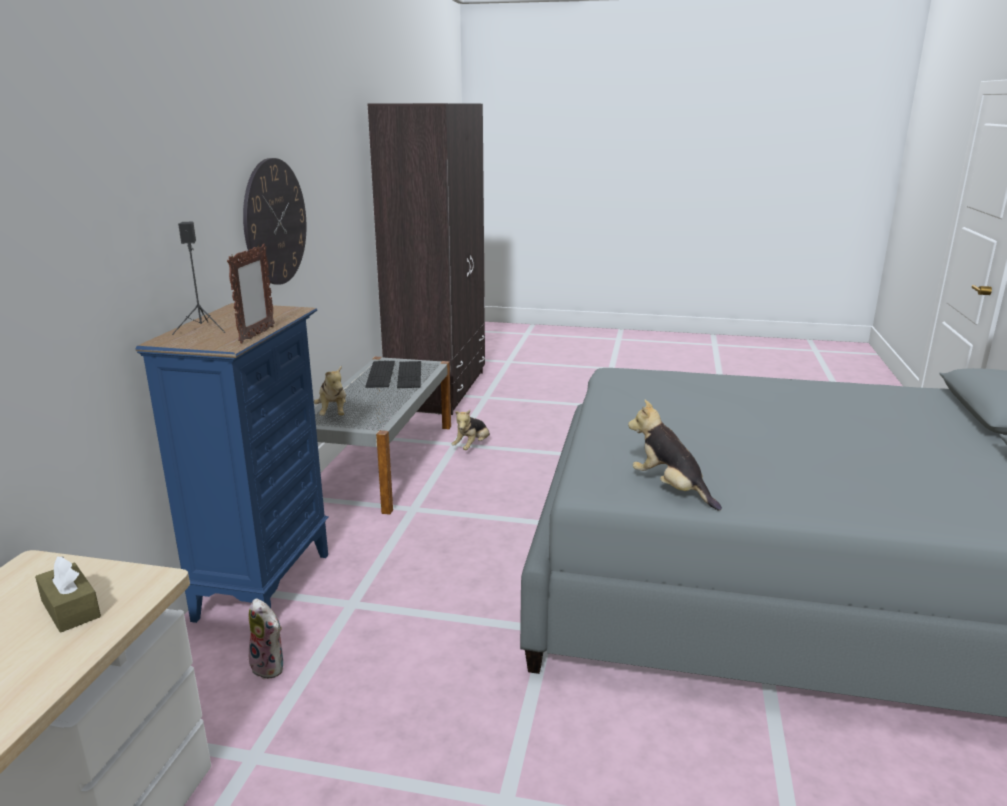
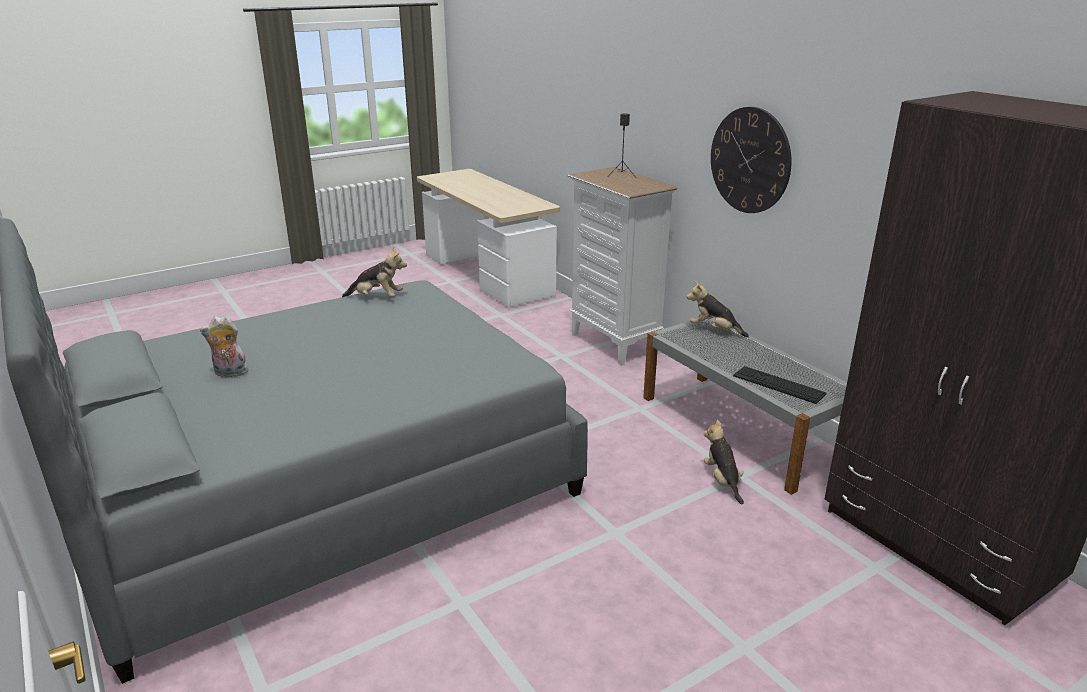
camera: 135 degrees right, 5 degrees up
(70, 609) = (508, 206): brown tissue box -> none
(256, 335) = (590, 179): picture frame -> none
(268, 584) = (614, 344): blue dresser -> white dresser
(271, 666) = (546, 329): plush toy -> plush toy (229, 373)
(380, 374) = (796, 374): keyboard -> none

